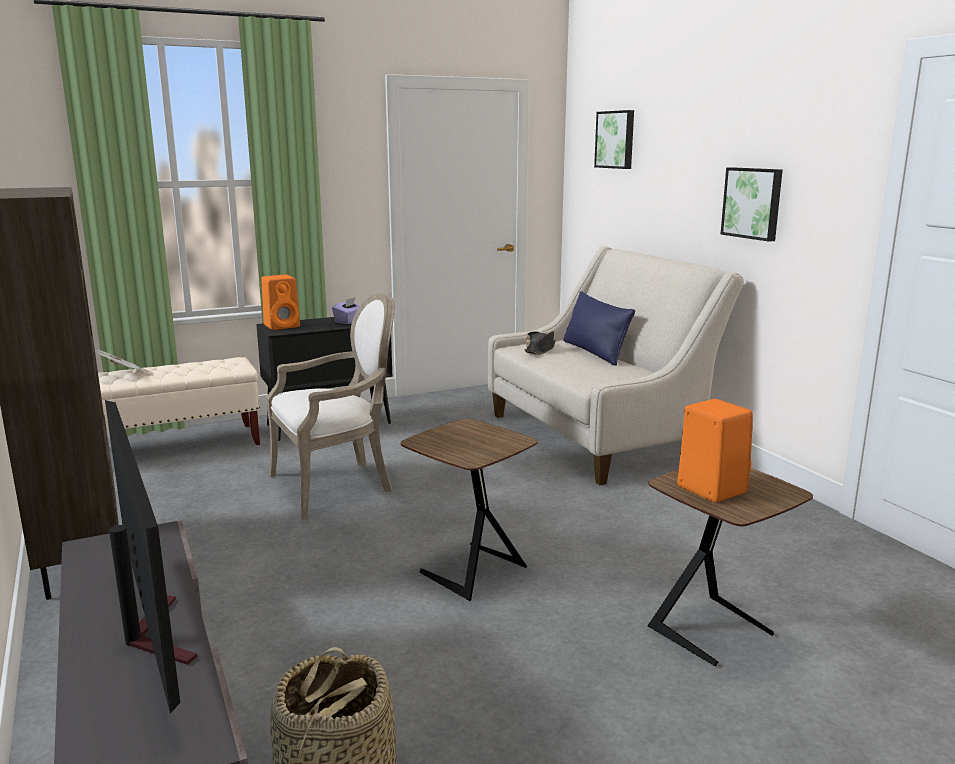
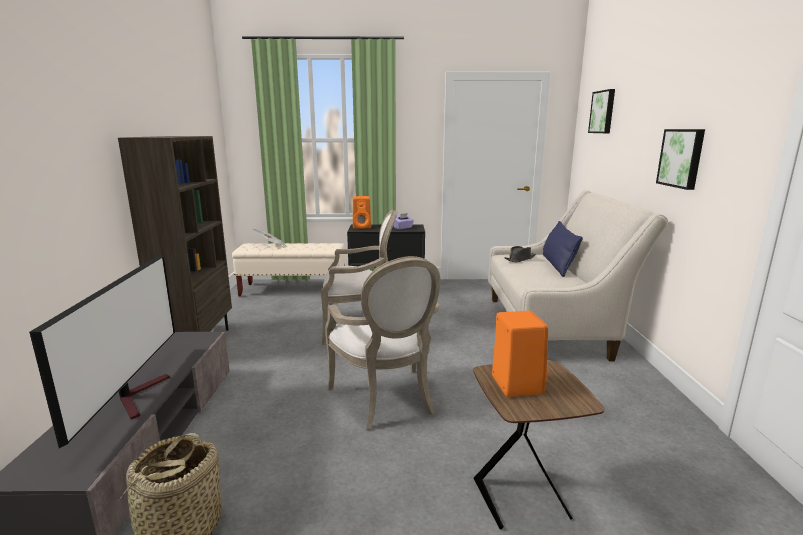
camera: 25 degrees right, 0 degrees up
(469, 570) = (387, 401): brown side table -> armchair

